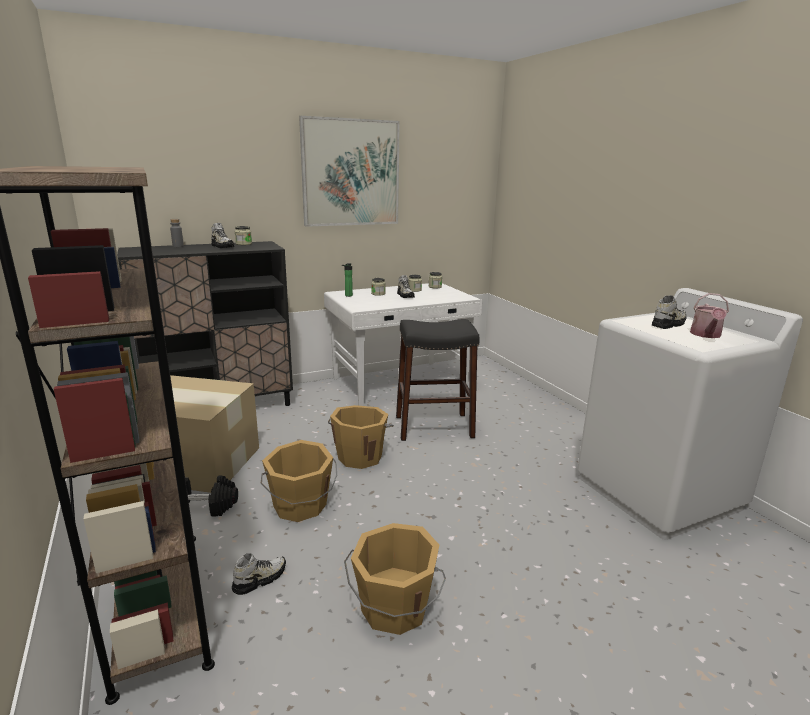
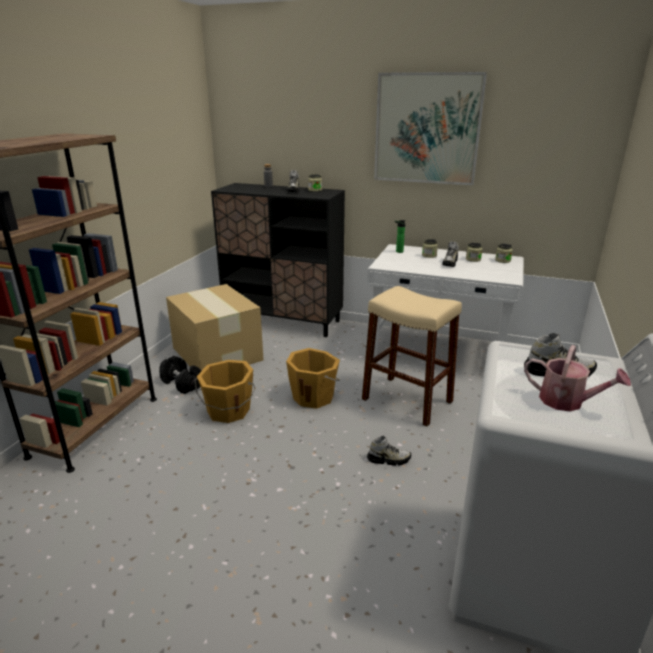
camera: 45 degrees right, 5 degrees up
(260, 579) = (147, 442): shoe -> shoe (388, 459)
(394, 608) = (177, 507): orange bucket -> none
(433, 426) = (407, 400): black stool -> beige stool
(706, 335) = (567, 401): watering can -> watering can turned 120 degrees counterclockwise

